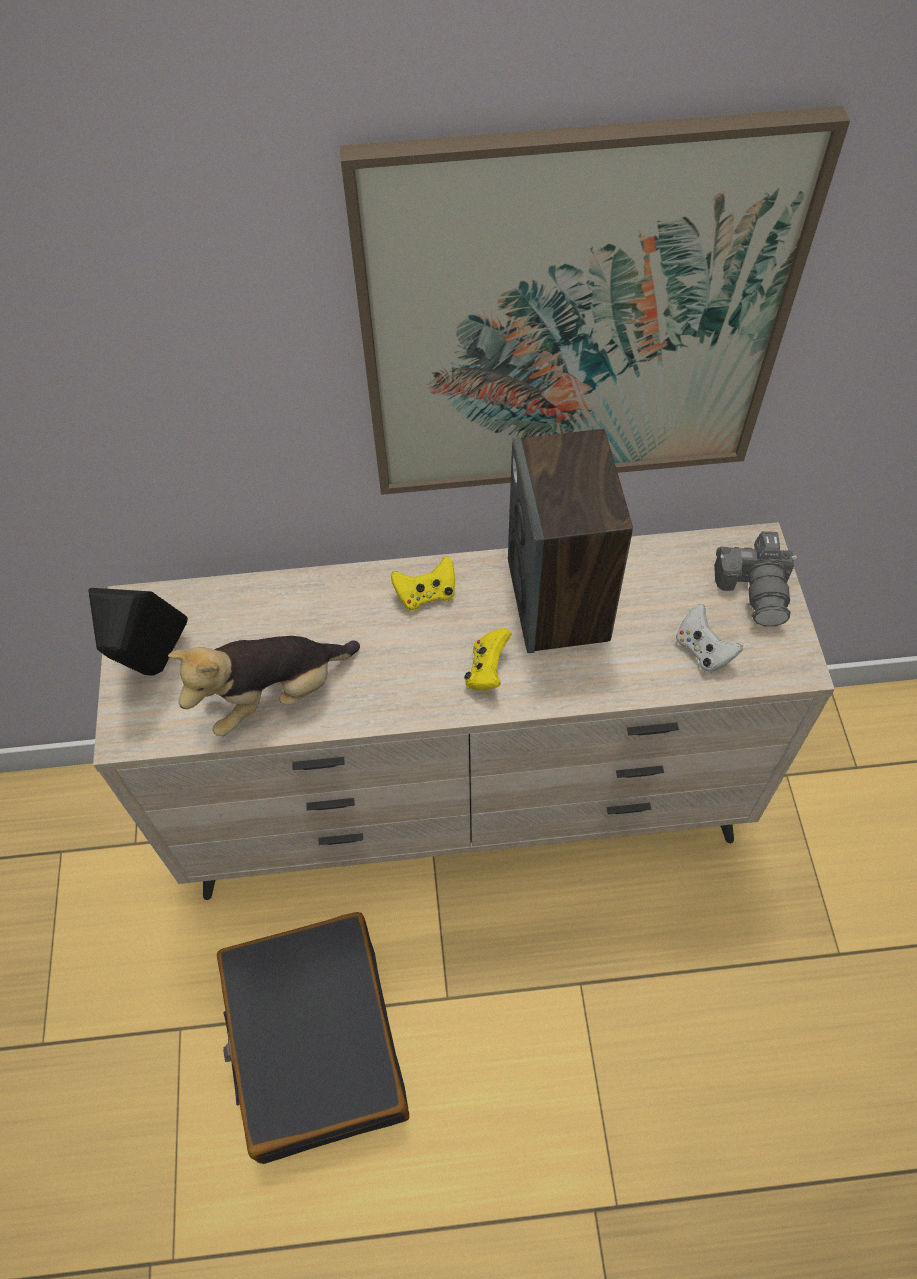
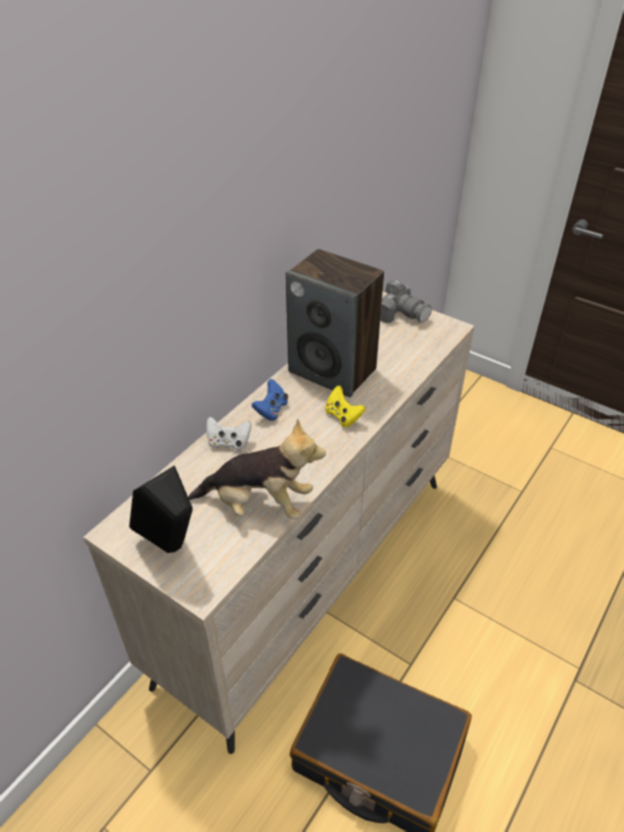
camera: 50 degrees left, 15 degrees down
(275, 695) = (259, 504): plush toy -> plush toy turned 90 degrees counterclockwise
(426, 594) = (271, 410): yellow game controller -> blue game controller
(574, 323) = (289, 187): picture -> none
(702, 650) = (413, 346): white game controller -> white game controller (229, 443)

